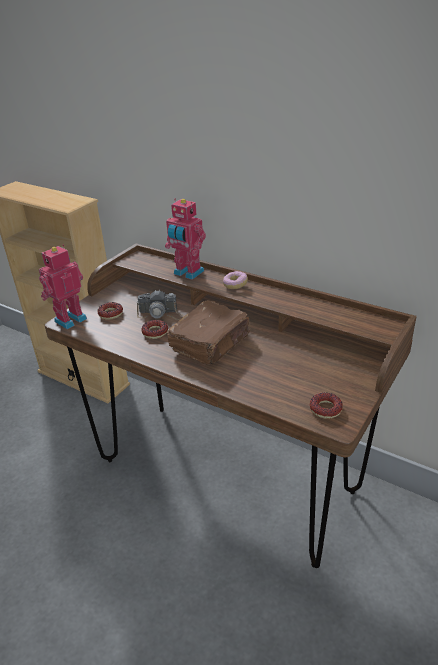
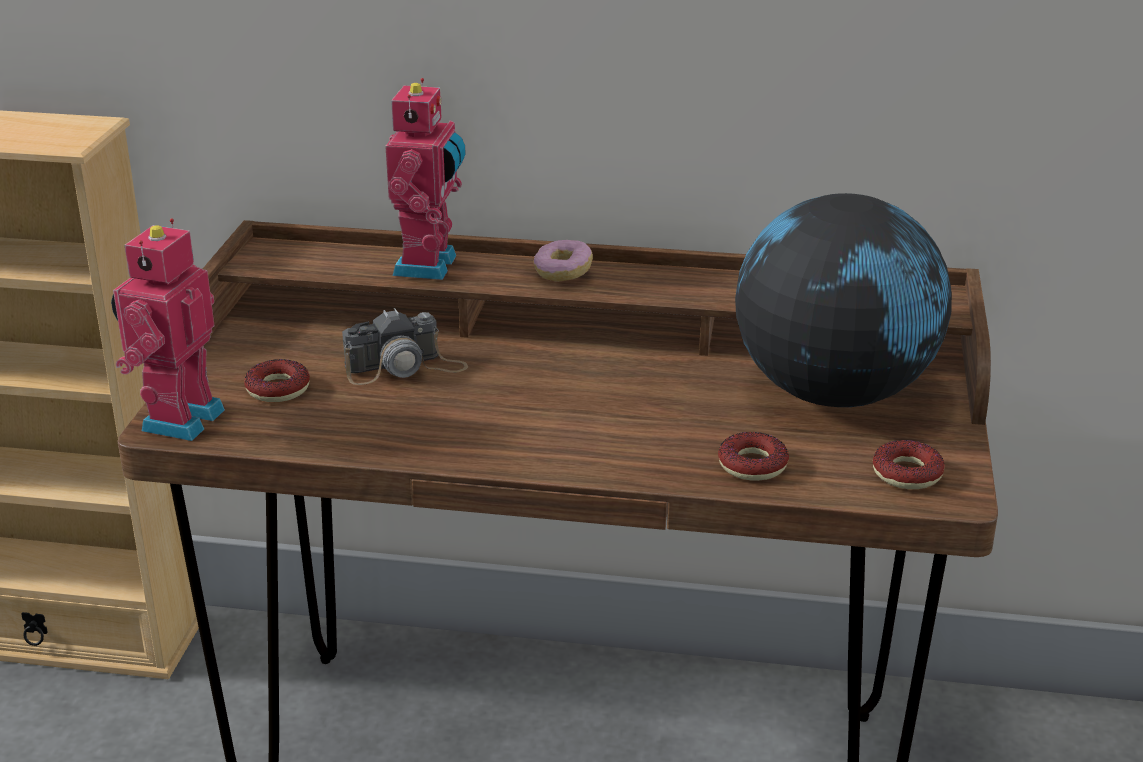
camera: 25 degrees left, 5 degrees down
(155, 332) = (425, 407): donut -> donut (752, 465)
(187, 273) = (430, 266): toy robot -> toy robot turned 90 degrees counterclockwise
(211, 343) = (574, 404): brown book -> none
(322, 361) = (833, 393): none -> globe

